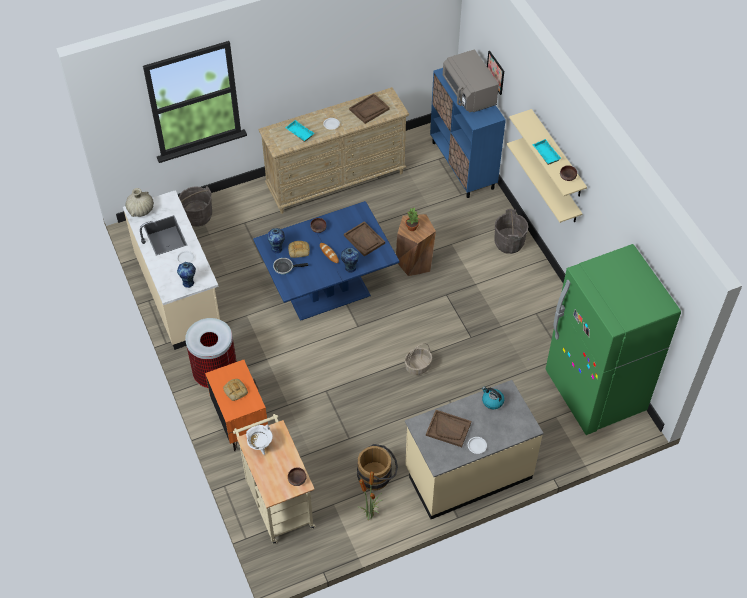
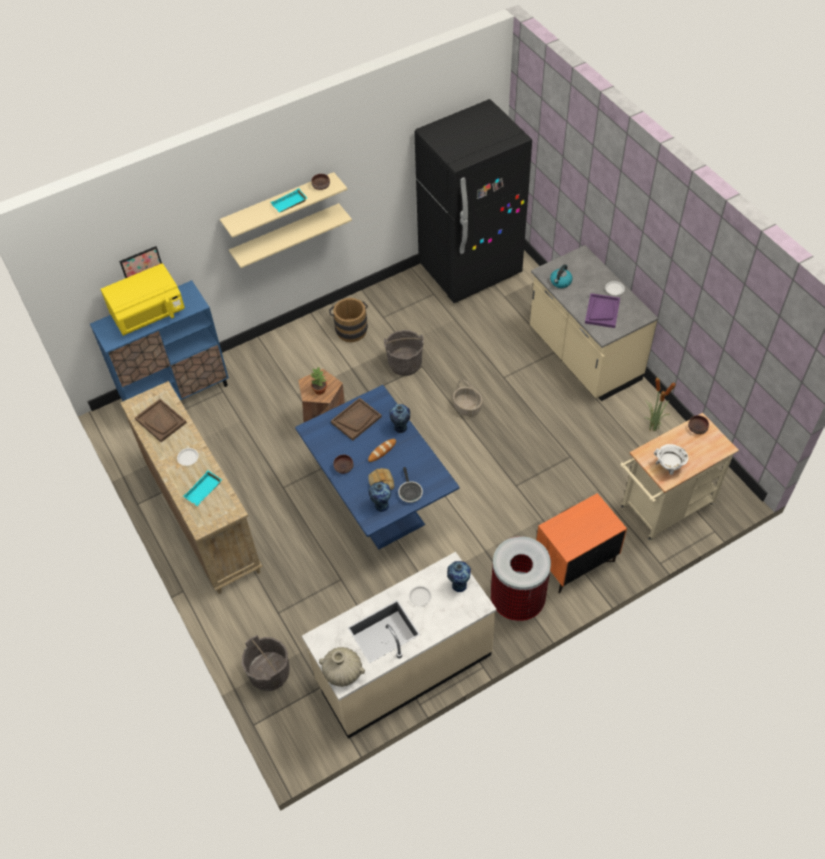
camera: 95 degrees left, 0 degrees up
(235, 391) = (583, 526): bread -> none
(377, 475) = (607, 426): brown bucket -> brown bucket (350, 328)
(448, 429) = (602, 311): brown tray -> purple tray
(469, 94) = (149, 315): grey microwave -> yellow microwave
(509, 243) = (291, 344): grey bucket -> grey bucket (405, 364)
(594, 392) = (470, 270): green fridge -> black fridge

